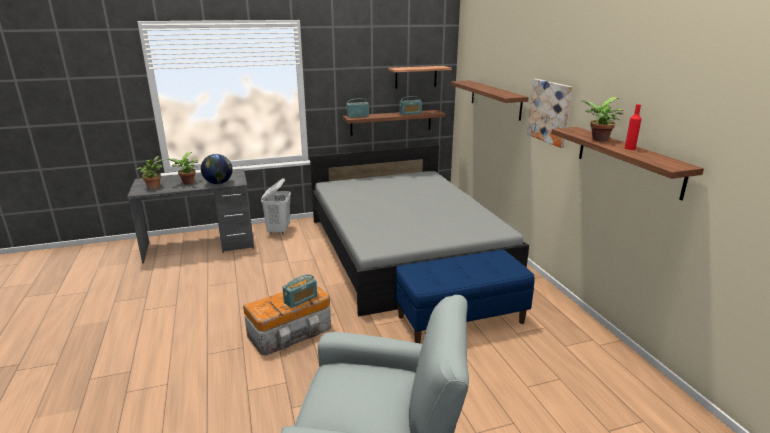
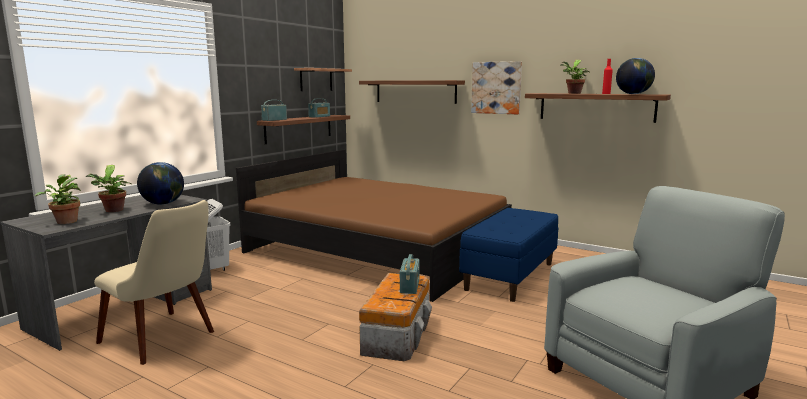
camera: 40 degrees left, 10 degrees down
(185, 277) = (166, 340): none -> beige chair
(404, 250) = (378, 249): grey bed -> brown bed
(652, 157) = (633, 94): none -> globe

